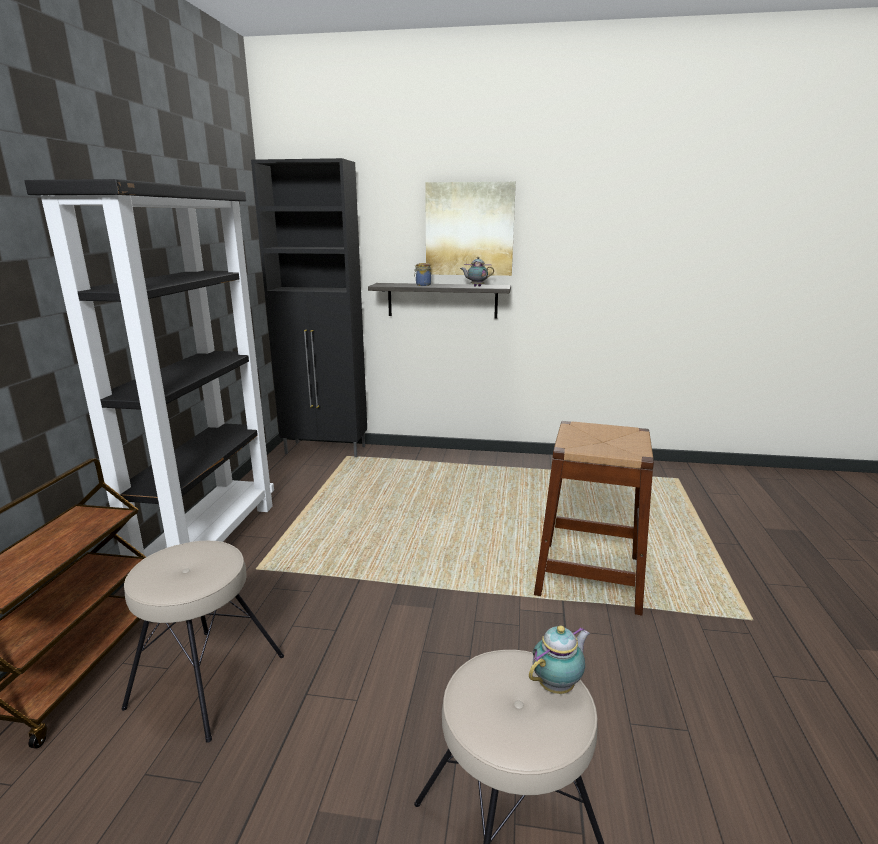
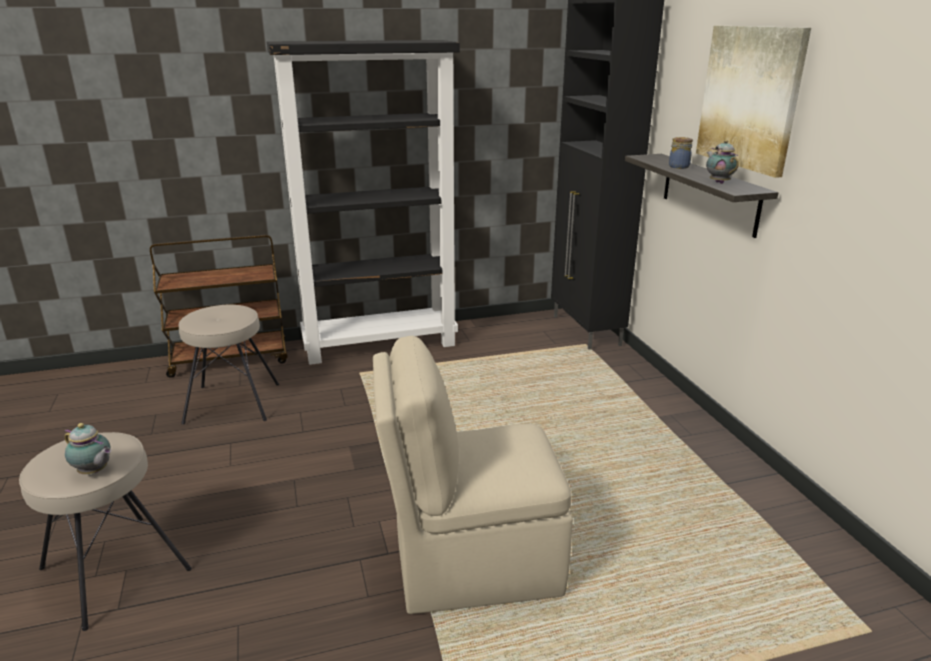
camera: 65 degrees right, 5 degrees up
(588, 576) = (472, 561): brown stool -> beige chair

